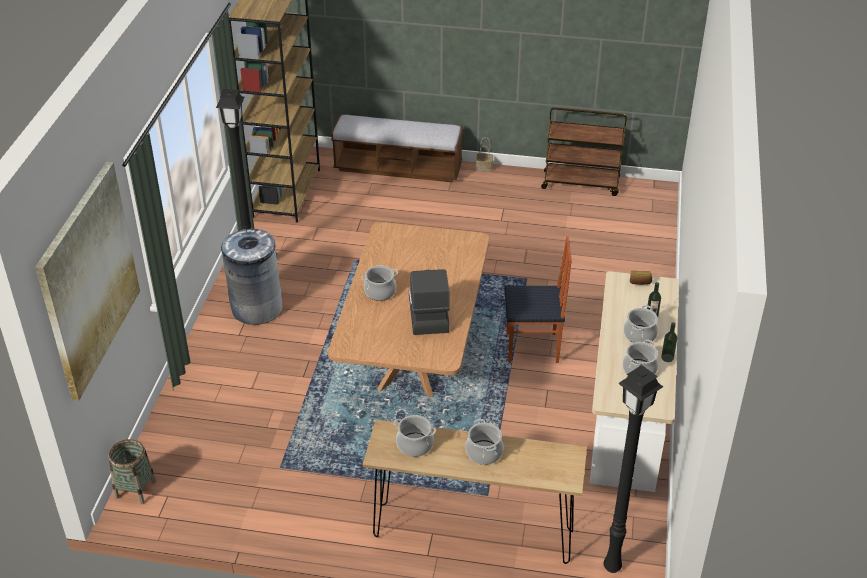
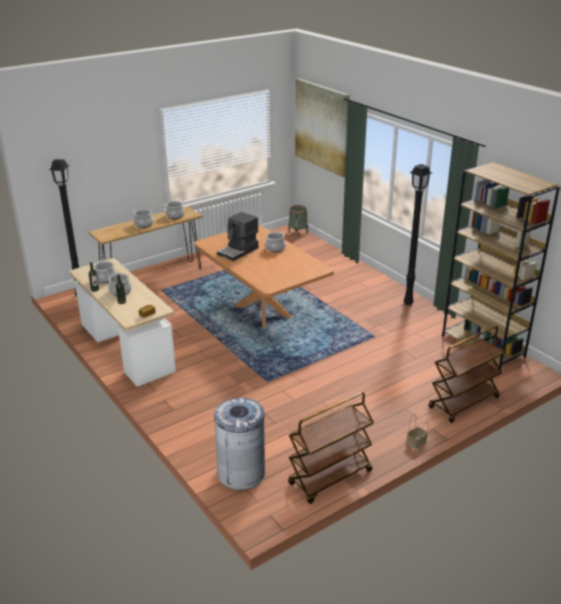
camera: 135 degrees right, 10 degrees down
(256, 308) = (374, 293): grey trash can -> grey trash can (241, 473)
(398, 168) = (463, 403): bench -> brown cart
(427, 314) = (238, 251): coffee machine -> coffee machine turned 90 degrees clockwise
(533, 348) = (213, 349): chair -> none

